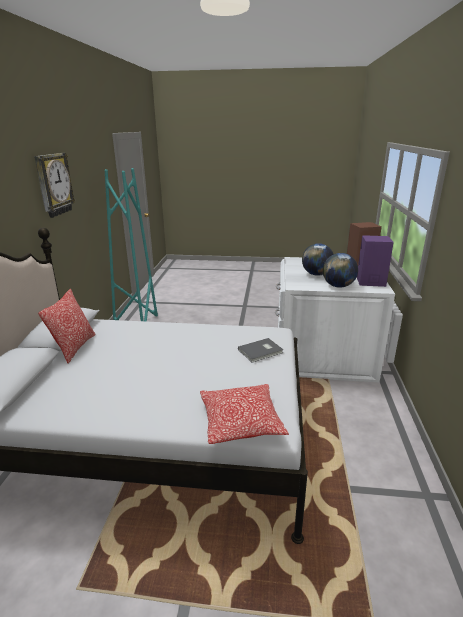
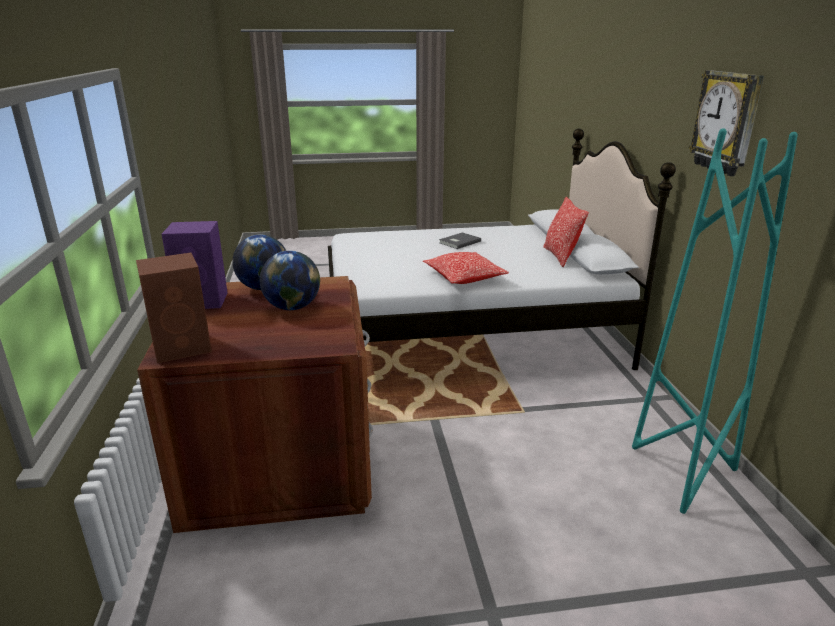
camera: 165 degrees right, 0 degrees up
(241, 422) = (372, 235): pillow -> pillow (464, 278)
(261, 351) = (370, 269): grey book -> grey book (458, 242)
(323, 353) = (279, 460): white dresser -> brown dresser

